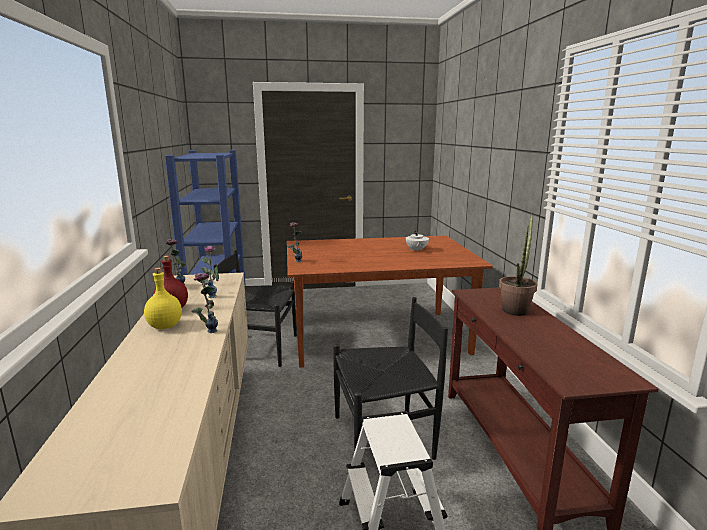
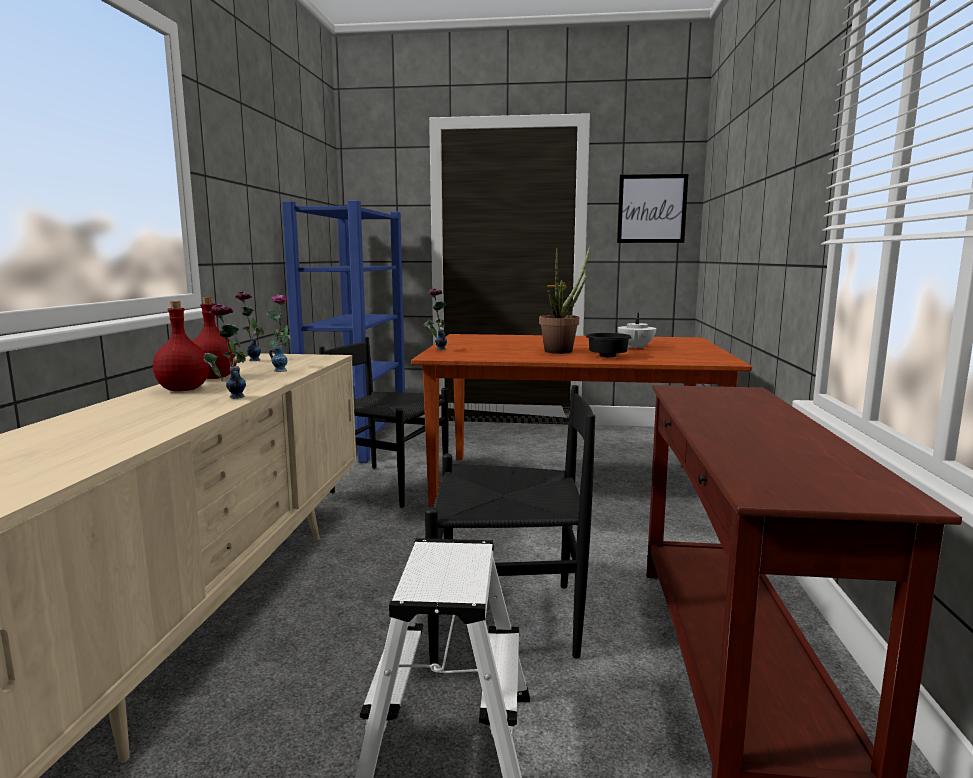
camera: 15 degrees right, 5 degrees down
(165, 326) = (184, 389): yellow bottle -> red bottle
(404, 147) = (651, 209): none -> picture
(408, 262) = (609, 357): none -> black bowl
(516, 309) = (746, 408): potted plant -> potted plant (562, 351)

